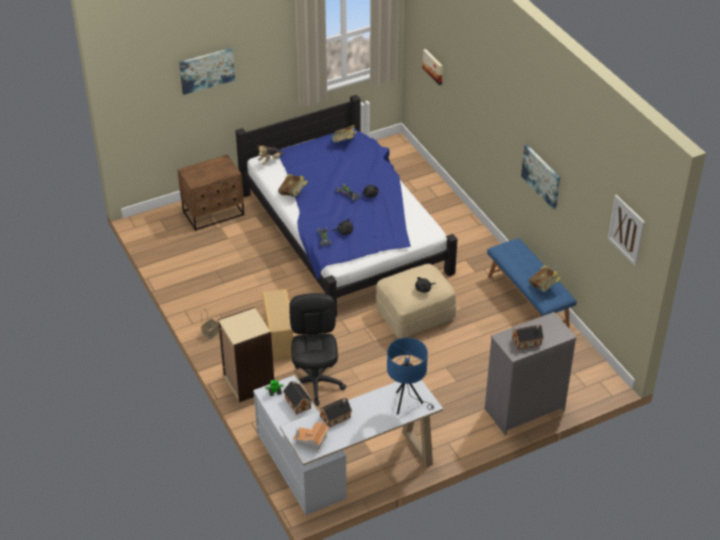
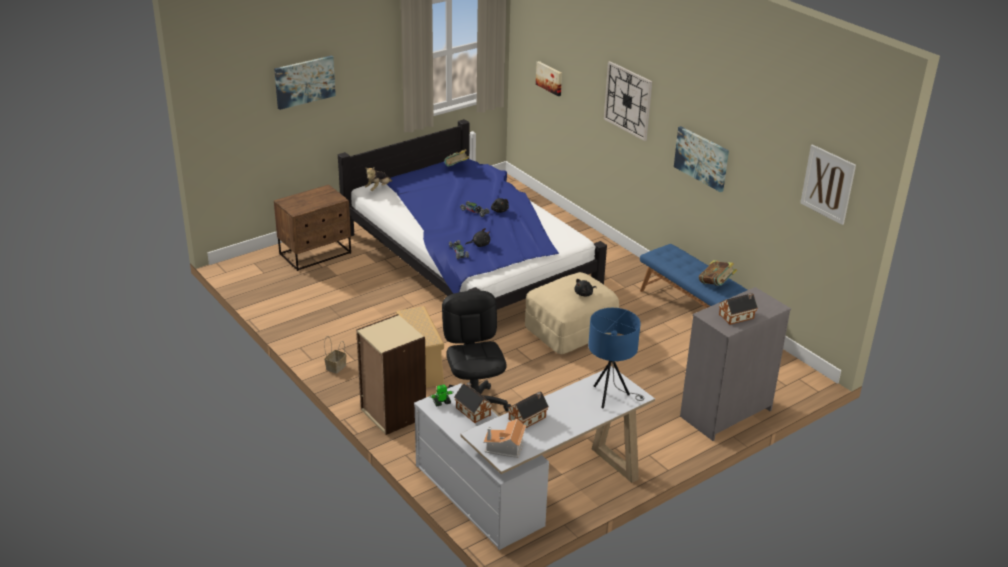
camera: 10 degrees left, 10 degrees down
(293, 194) = (411, 216): book -> none
(490, 108) = (628, 100): none -> wall clock

